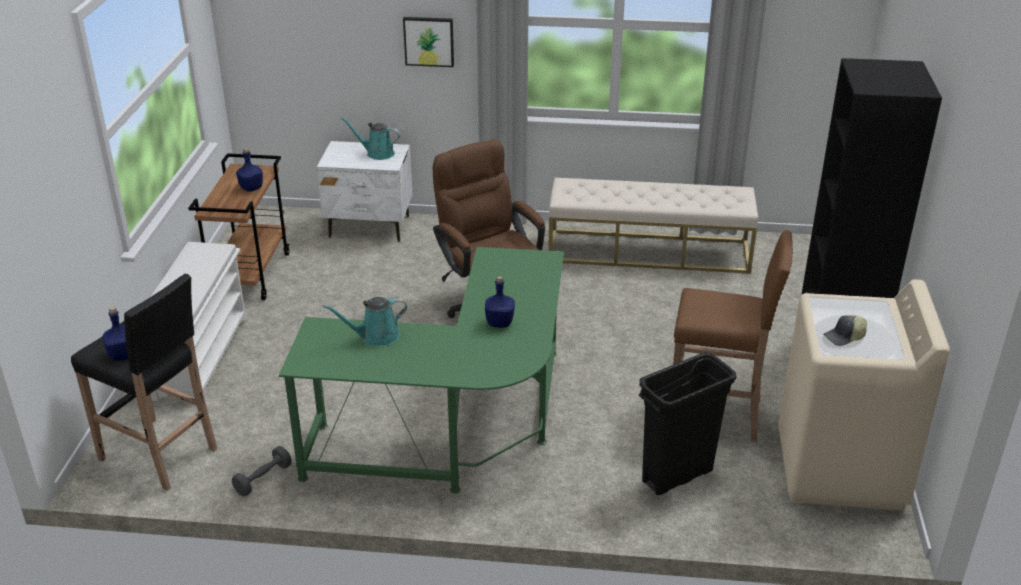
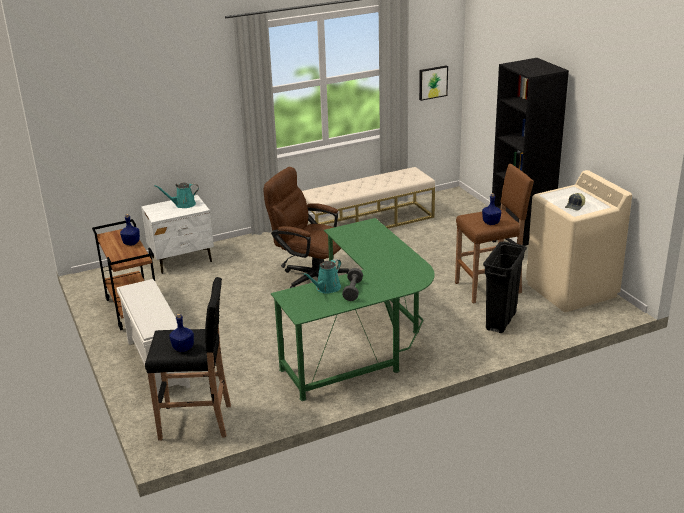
camera: 30 degrees left, 5 degrees down
(263, 479) = (279, 408): grey dumbbell -> grey dumbbell (353, 291)
(429, 41) = (205, 118): picture -> picture (432, 82)
(500, 323) = (386, 260): blue bottle -> blue bottle (491, 223)

